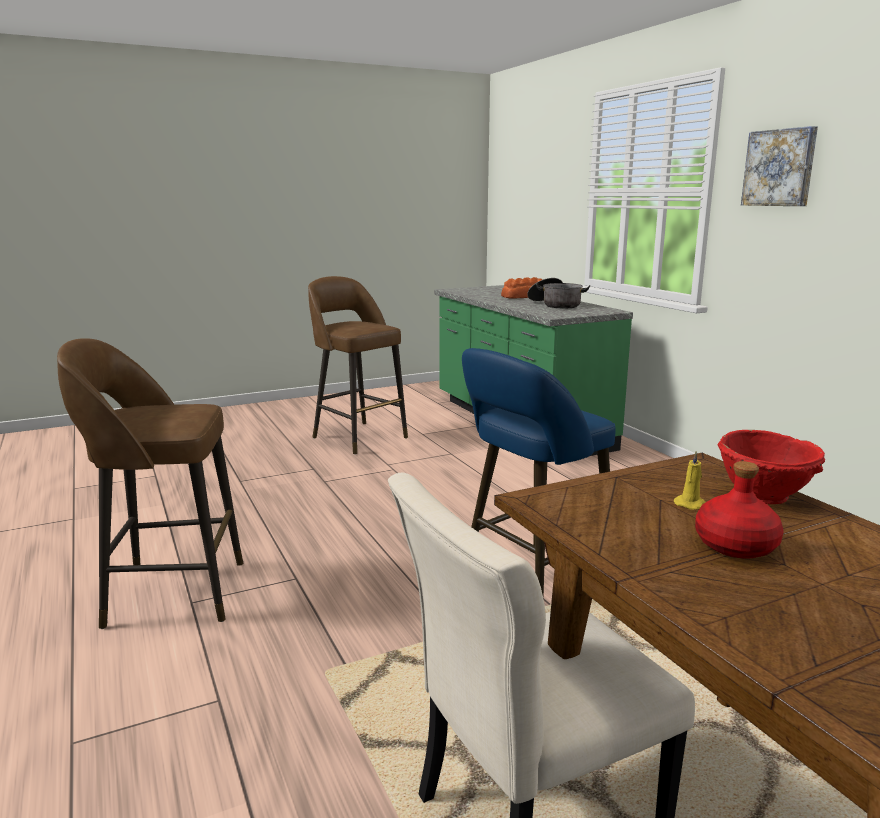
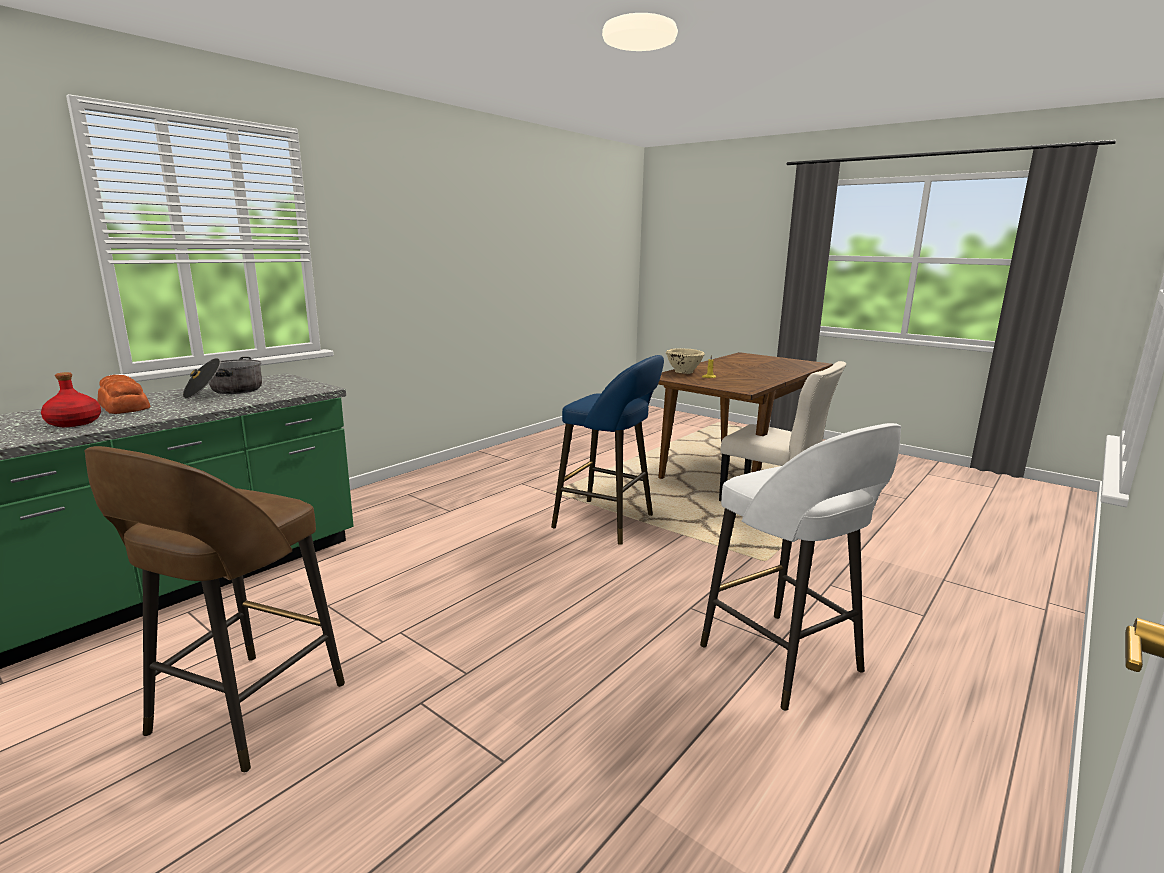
camera: 115 degrees left, 0 degrees up
(171, 593) = (783, 661): brown stool -> white stool
(736, 546) = (735, 374): red bottle -> red bottle (74, 423)
(764, 496) = (683, 372): red bowl -> beige bowl
(780, 168) = (372, 227): picture -> none

